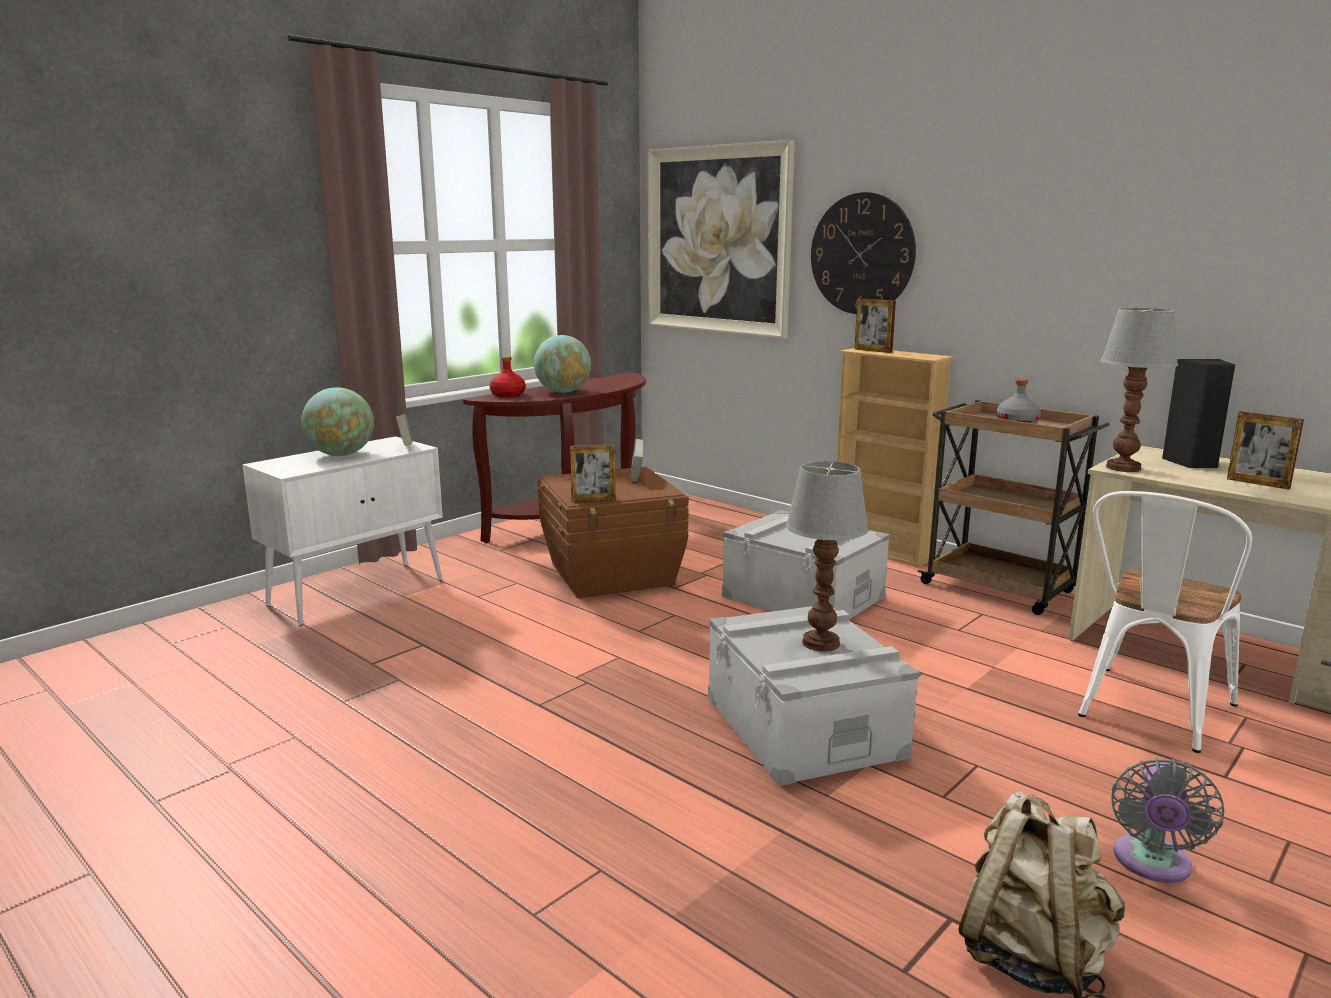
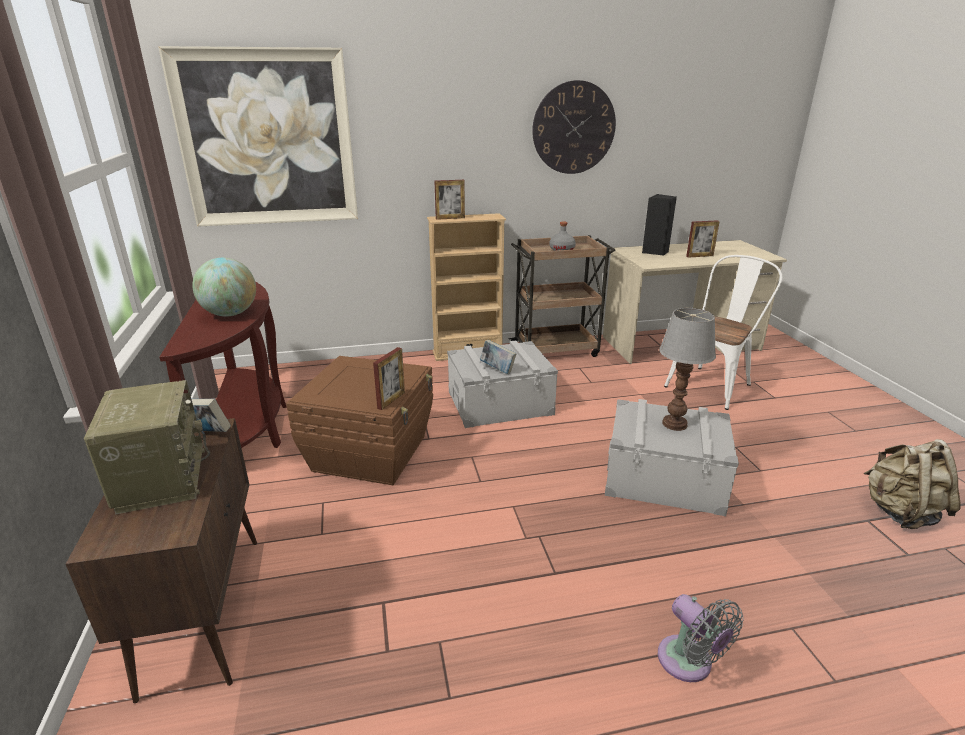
camera: 55 degrees left, 10 degrees up
(341, 455) = (160, 478): globe -> radio
(358, 592) = (204, 610): white cabinet -> brown cabinet
(507, 395) = (190, 335): red bottle -> none
(637, 477) = (361, 367): book -> book (497, 369)
(862, 254) = (419, 145): wall clock -> wall clock (573, 128)
(1124, 468) = (650, 263): table lamp -> none
(1149, 713) = (713, 384): white chair -> white chair turned 120 degrees counterclockwise
(1152, 864) = (836, 448): grey fan -> grey fan (689, 663)

